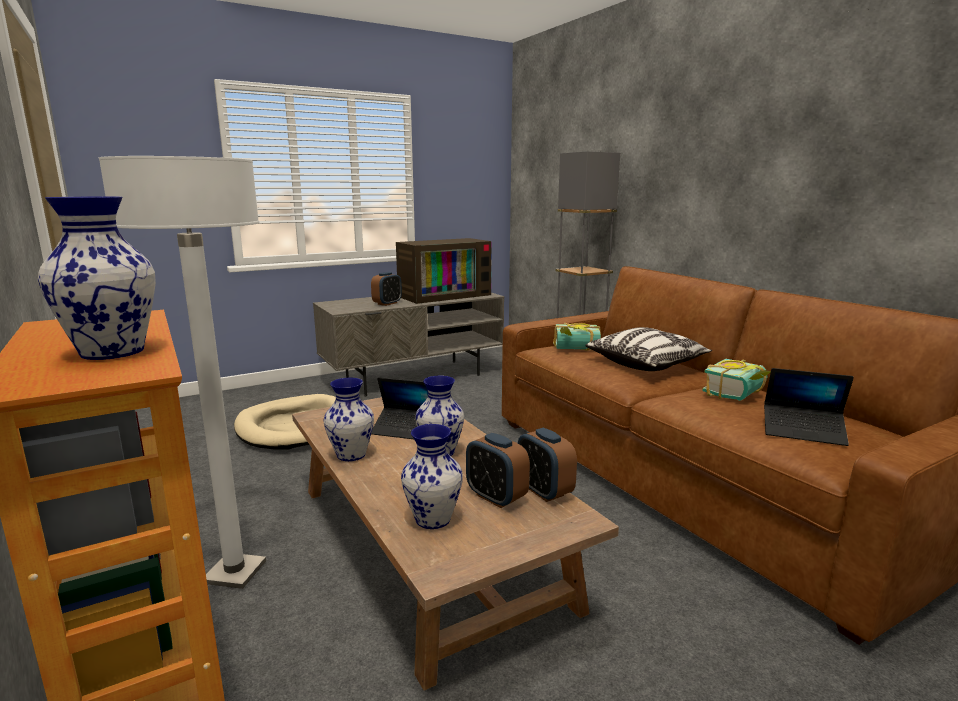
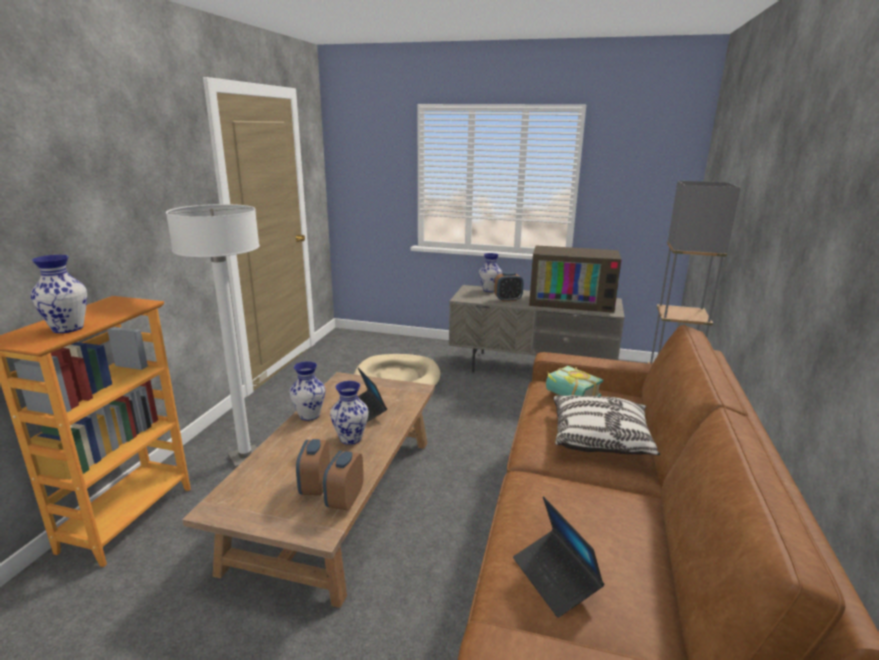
camera: 45 degrees right, 5 degrees up
(432, 520) = (264, 479): vase -> vase (489, 290)
(740, 395) = (602, 513): book -> none

